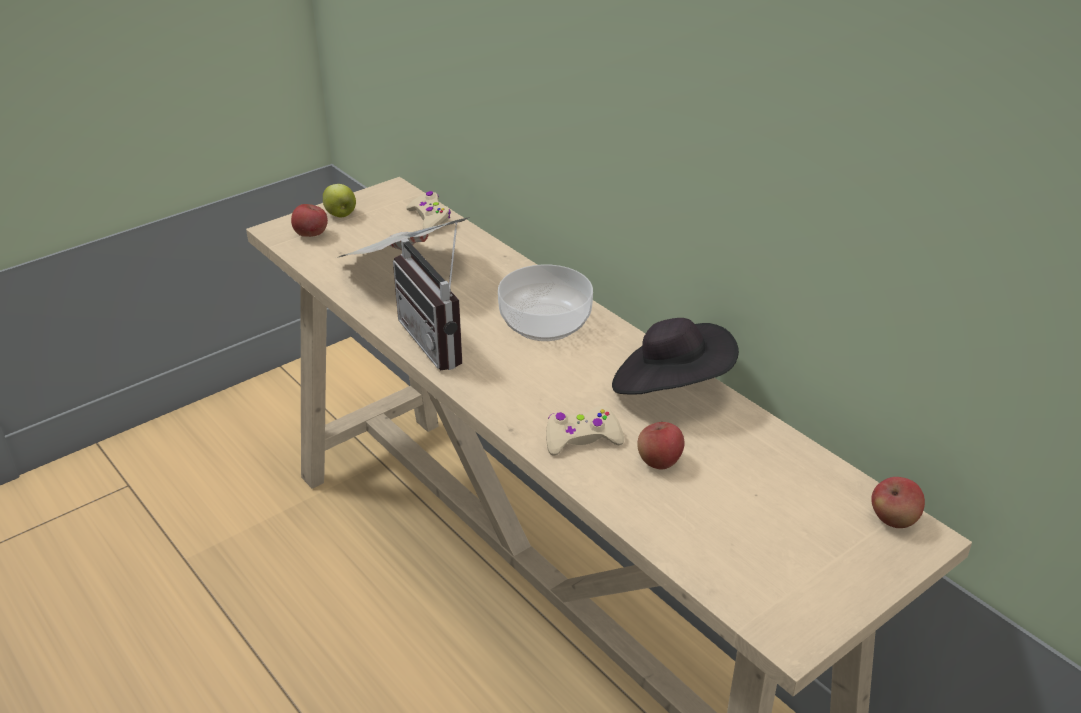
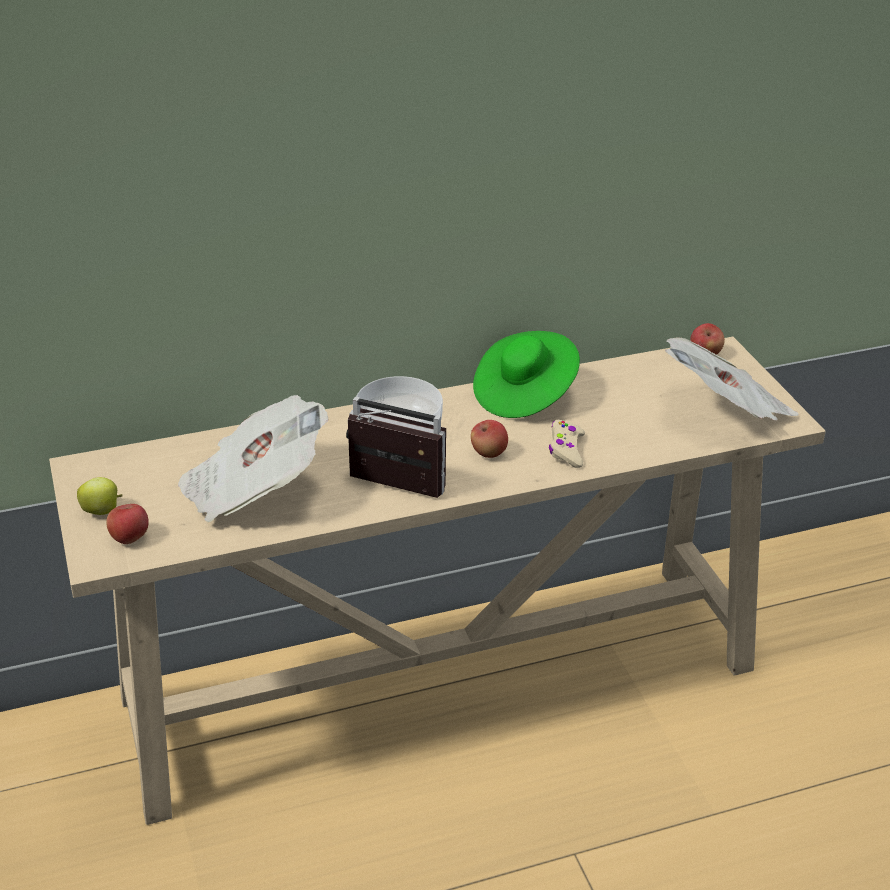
camera: 70 degrees left, 0 degrees up
(430, 218) = (163, 455): beige game controller -> none
(442, 341) = (391, 489): radio -> radio turned 150 degrees counterclockwise
(659, 461) = (609, 423): apple -> apple (488, 453)
(670, 387) = (524, 395): black hat -> green hat
(764, 563) = (726, 411): none -> newspaper

